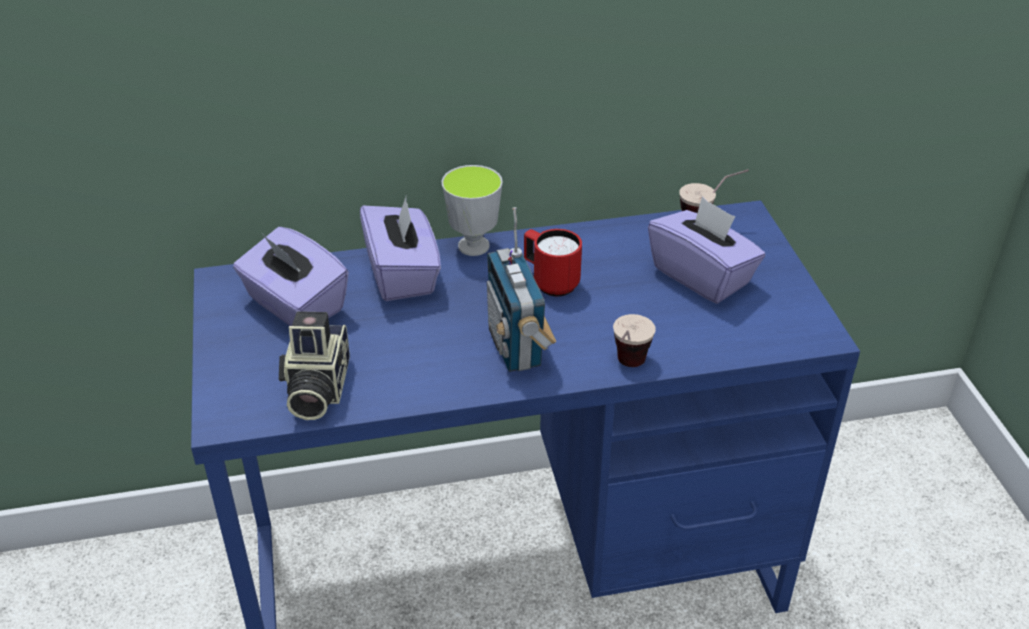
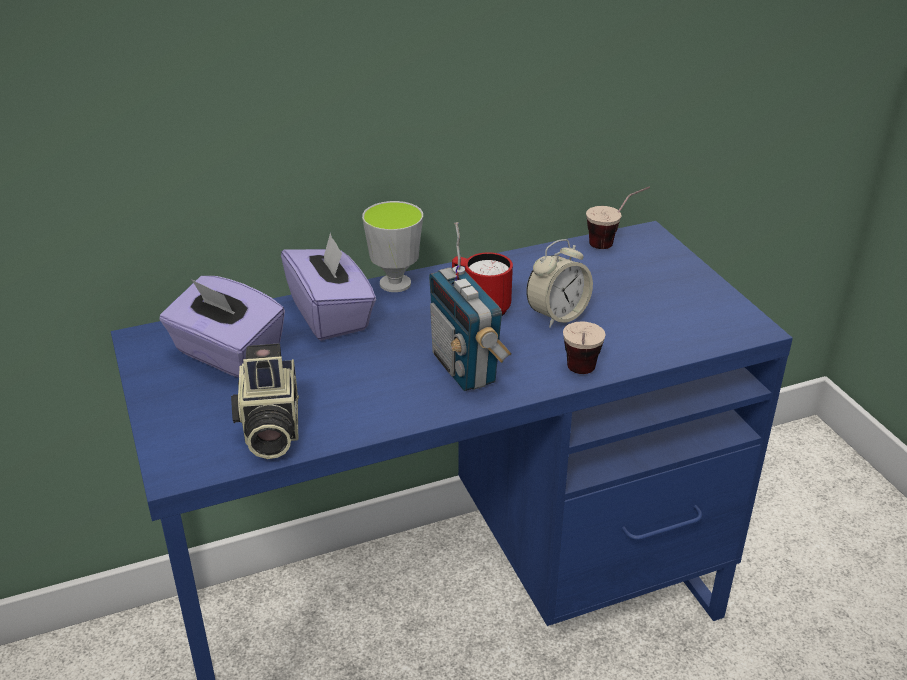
camera: 10 degrees left, 5 degrees down
(624, 299) = (557, 315): none -> alarm clock
(702, 276) = (624, 288): purple tissue box -> none

